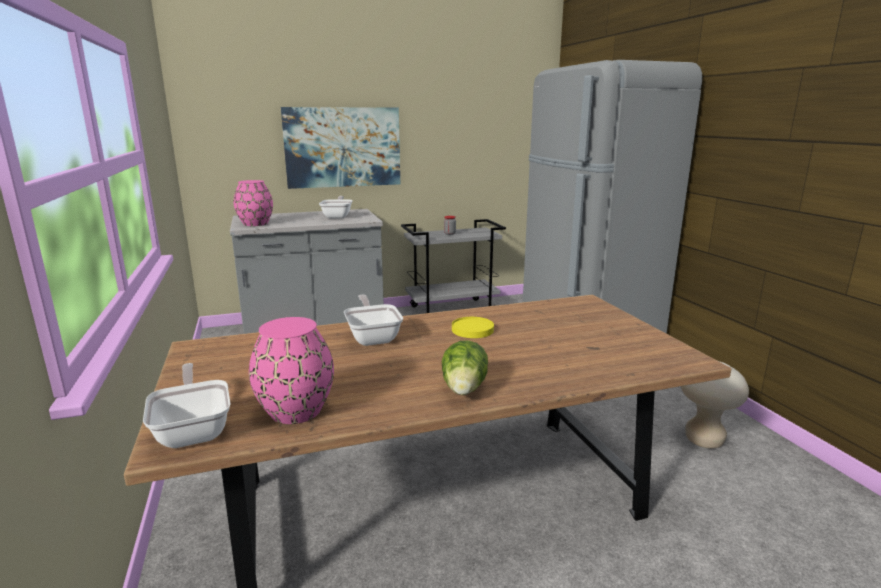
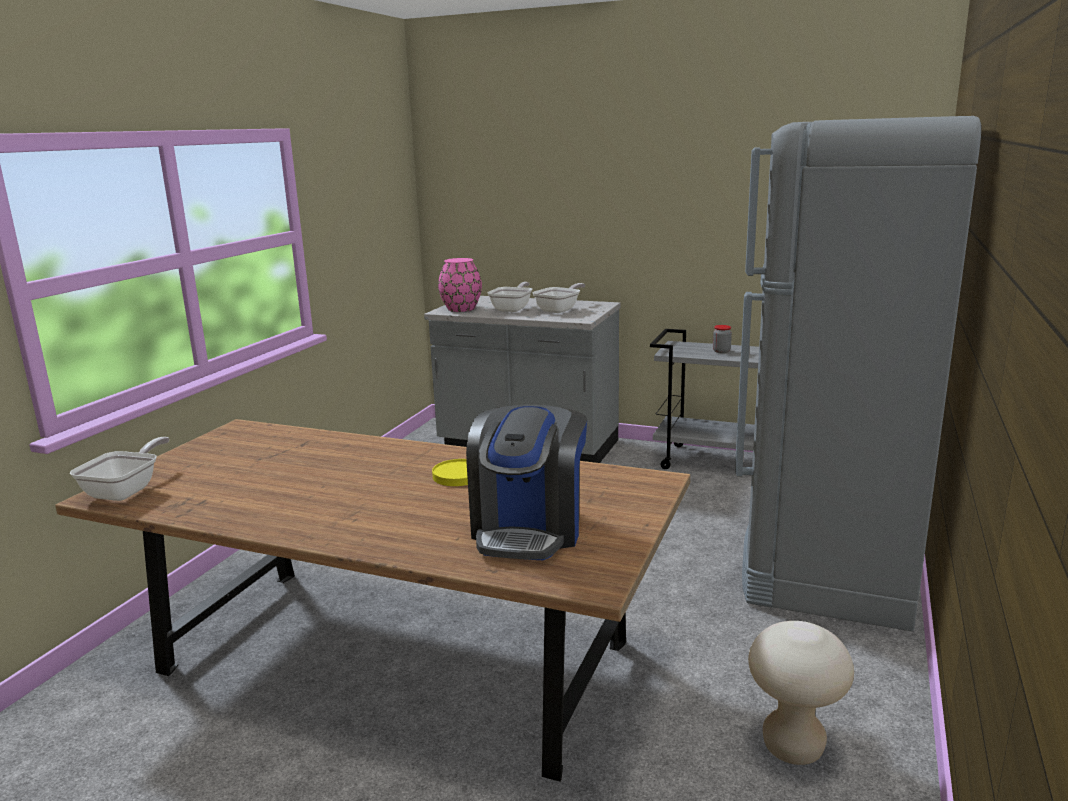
camera: 40 degrees right, 0 degrees up
(294, 411) = (194, 499): pink vase -> none
(343, 147) = (595, 220): picture -> none
(373, 337) = (364, 456): frying pan -> frying pan (513, 309)
(464, 390) = (324, 527): lettuce -> none
(591, 345) = (529, 529): none -> coffee machine

